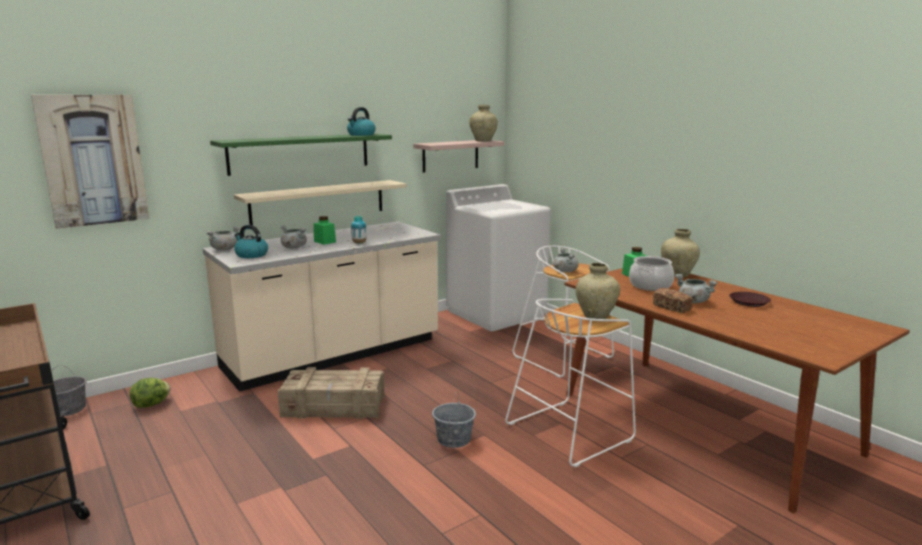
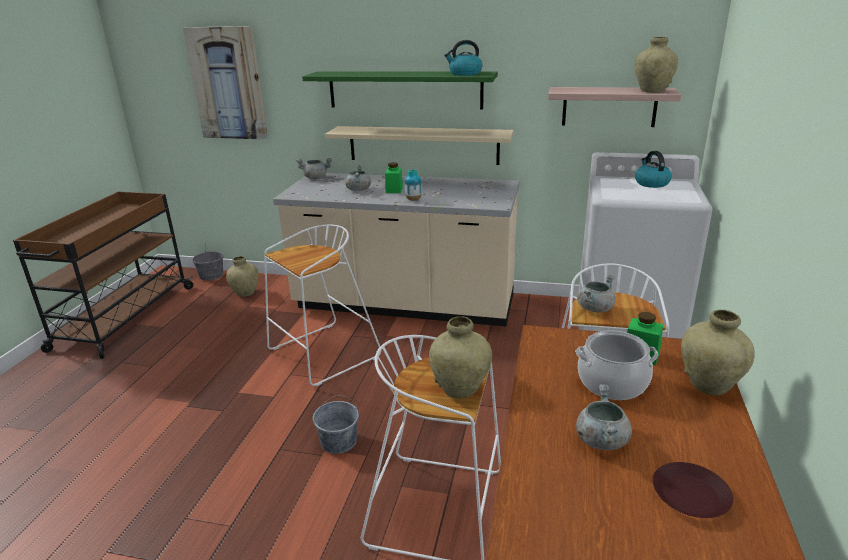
camera: 50 degrees right, 10 degrees up
(152, 404) = (245, 293): lettuce -> beige vase
(251, 255) = (314, 189): kettle -> kettle (651, 183)
(334, 407) = (323, 355): crate -> white stool
(672, 307) = (543, 431): bread -> none

